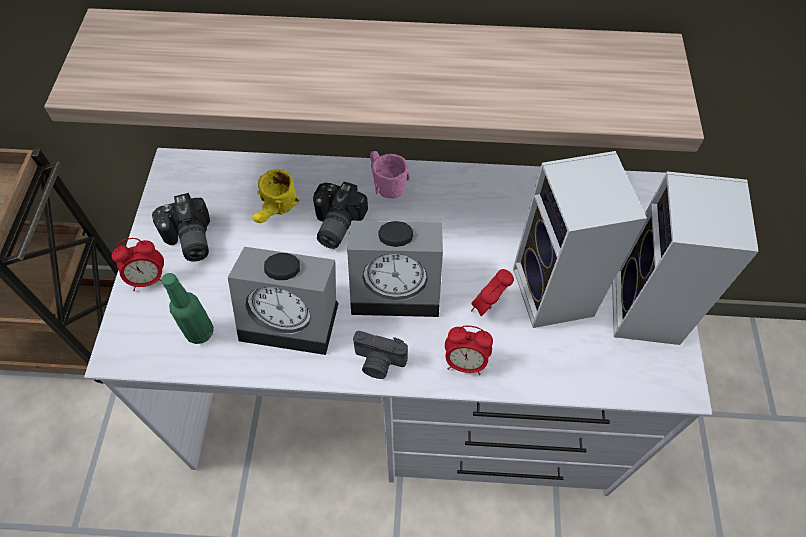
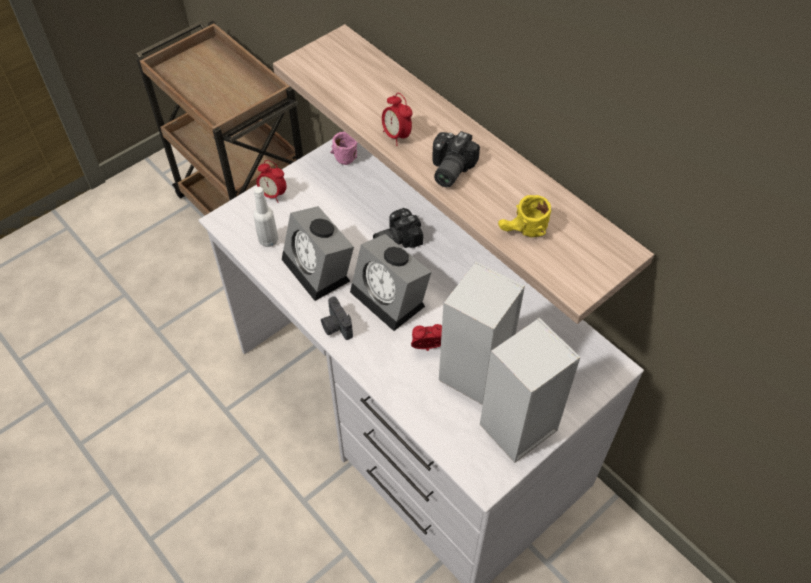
camera: 45 degrees right, 5 degrees down
(188, 240) = (312, 189): camera -> camera (448, 169)
(200, 332) = (268, 240): green bottle -> white bottle
(277, 212) = (372, 209): yellow mug -> yellow mug (523, 232)
(383, 182) = (449, 237): pink mug -> pink mug (346, 153)
(465, 362) = (380, 365): alarm clock -> alarm clock (396, 136)

